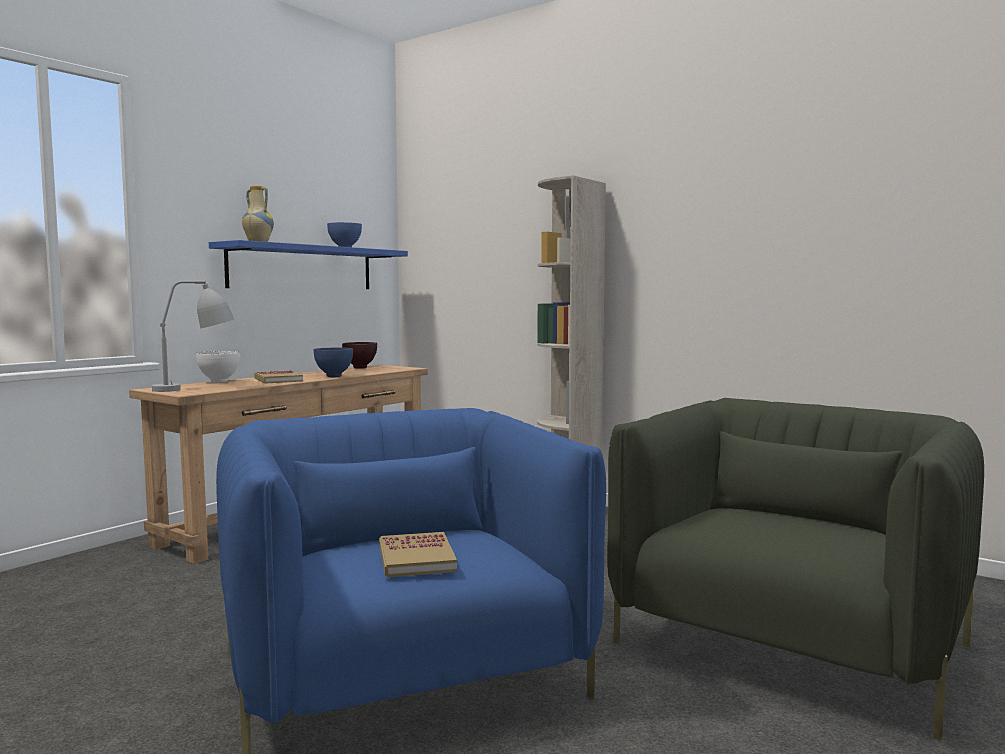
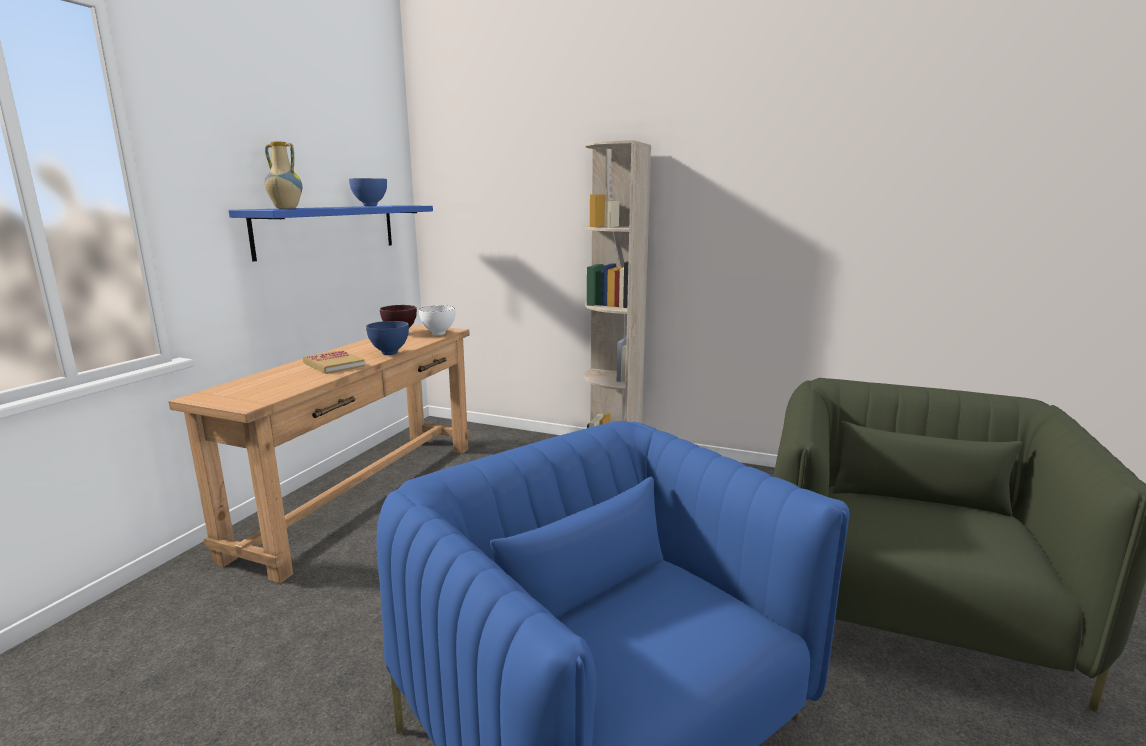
camera: 15 degrees left, 10 degrees up
(197, 389) = (256, 394): grey table lamp -> none
(218, 382) = (268, 375): white bowl -> white bowl (438, 334)
(416, 558) = (656, 640): book -> none

